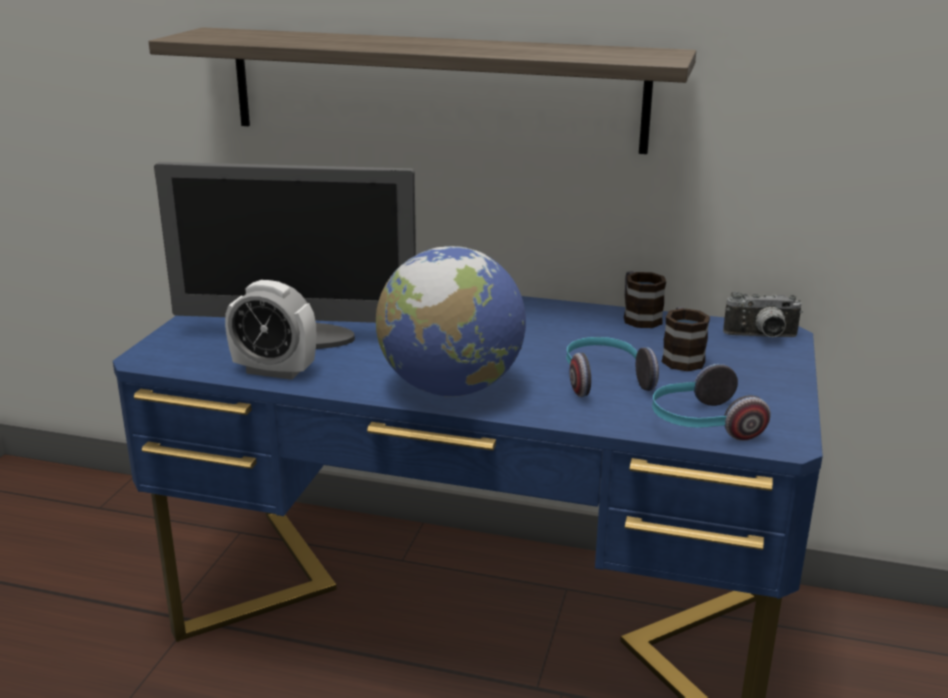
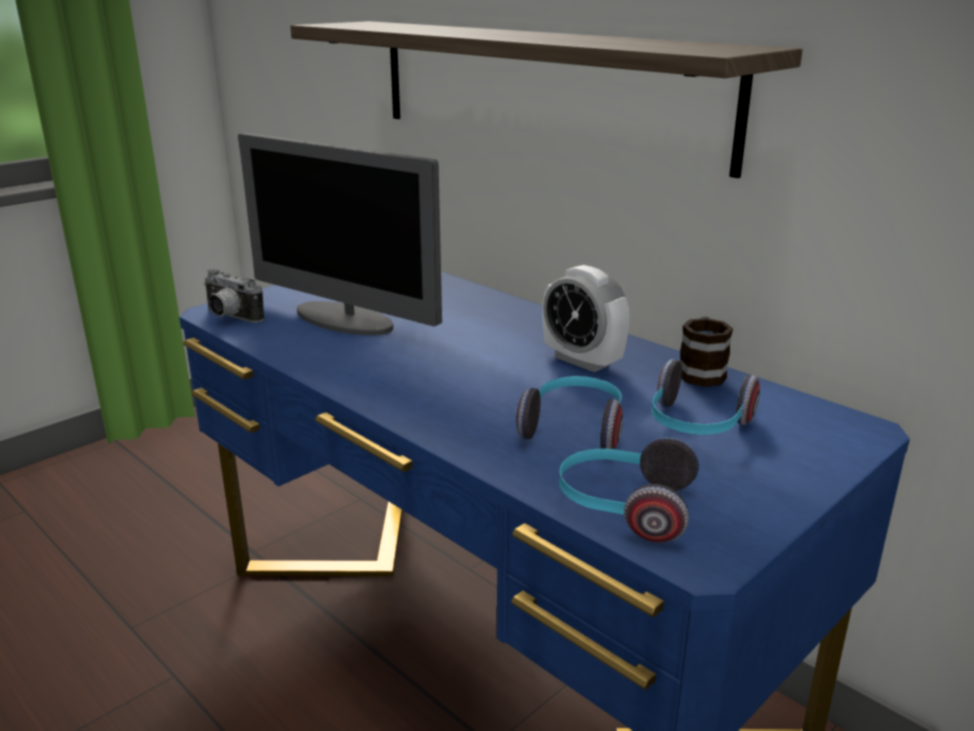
camera: 30 degrees right, 0 degrees up
(274, 371) = (287, 344): alarm clock -> alarm clock (582, 361)
(451, 388) = (411, 397): globe -> none
(681, 357) = (696, 426): mug -> headphones
(761, 337) = (829, 427): camera -> camera (229, 317)

